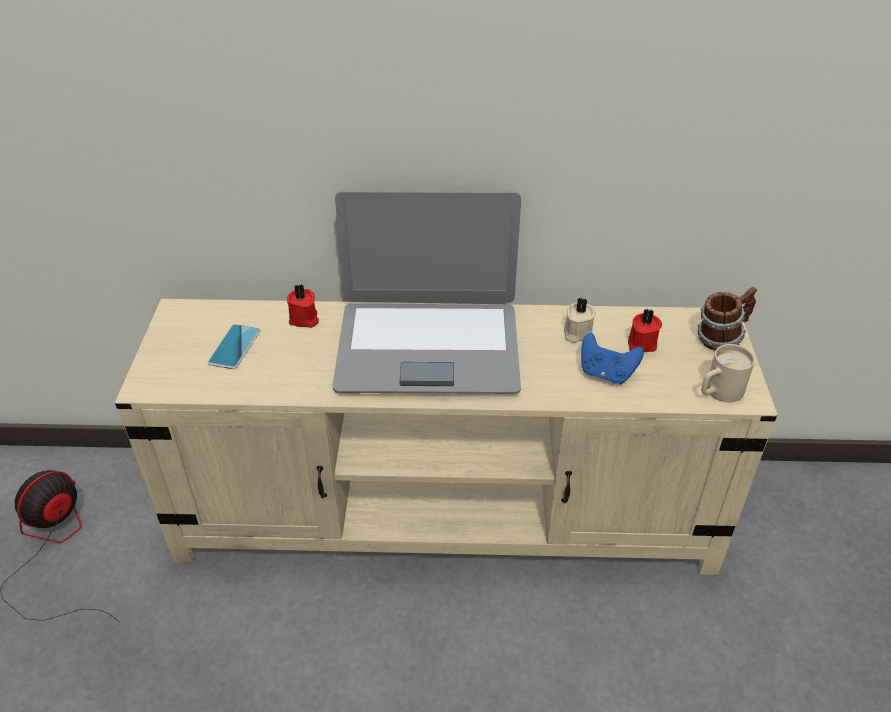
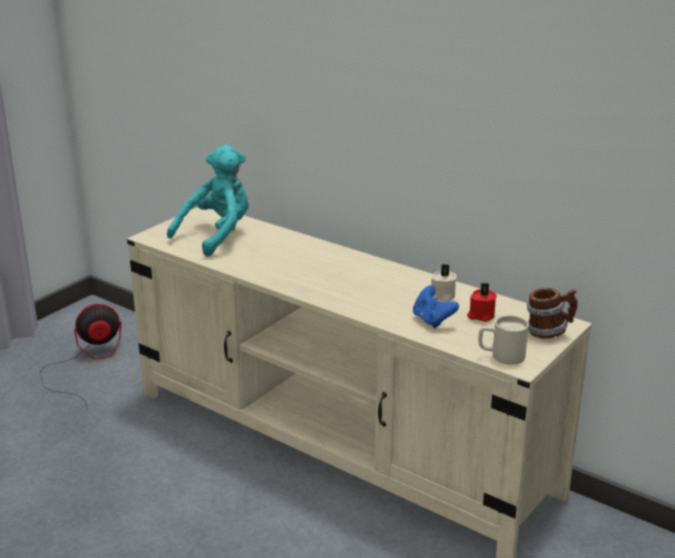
camera: 35 degrees right, 15 degrees down
(234, 347) = (217, 235): phone -> turquoise plush toy
(304, 319) = (273, 236): red candle -> none
(428, 348) = (331, 271): laptop -> none

